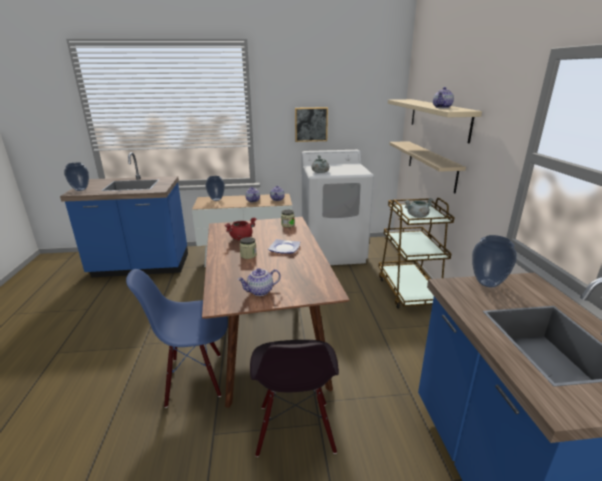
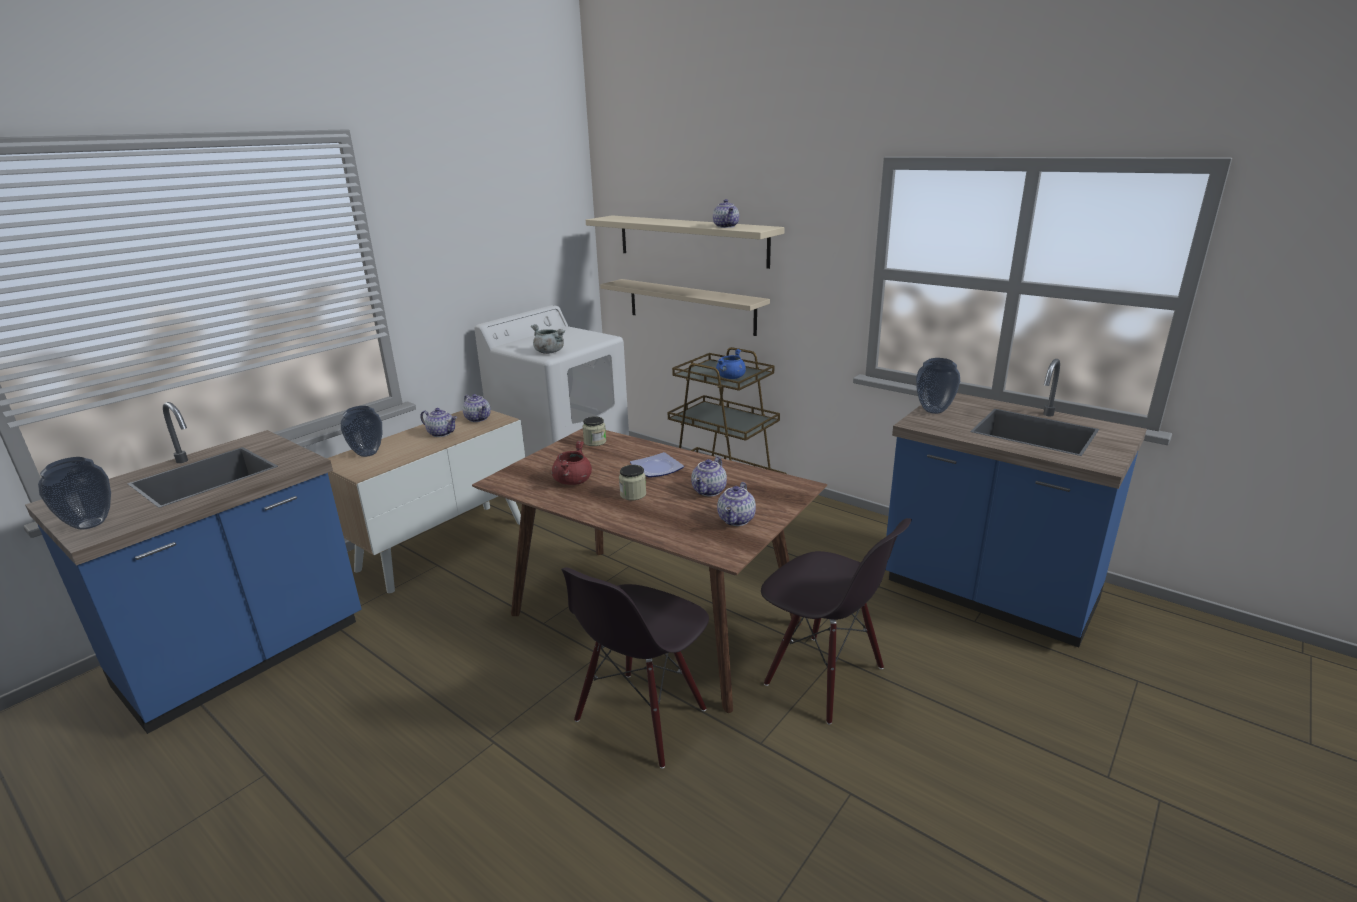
camera: 45 degrees left, 0 degrees up
(194, 378) = (641, 717): blue chair -> black chair
(281, 271) = (709, 491): none -> teapot
(311, 124) = (476, 275): picture -> none
(417, 216) = (730, 377): grey cooking pot -> blue cooking pot

